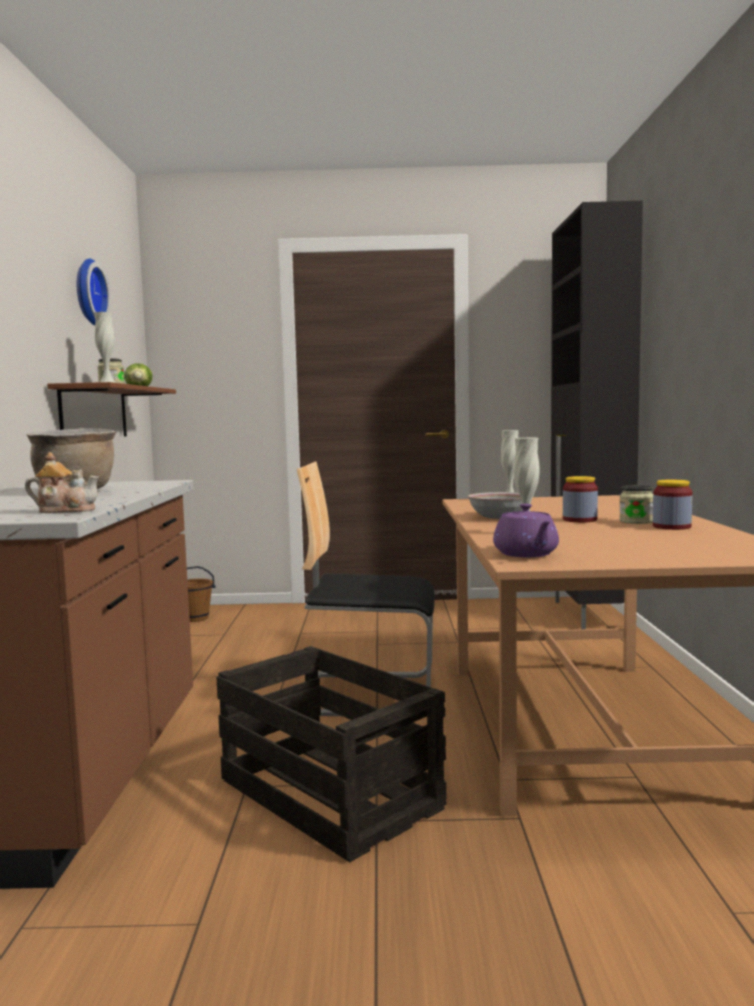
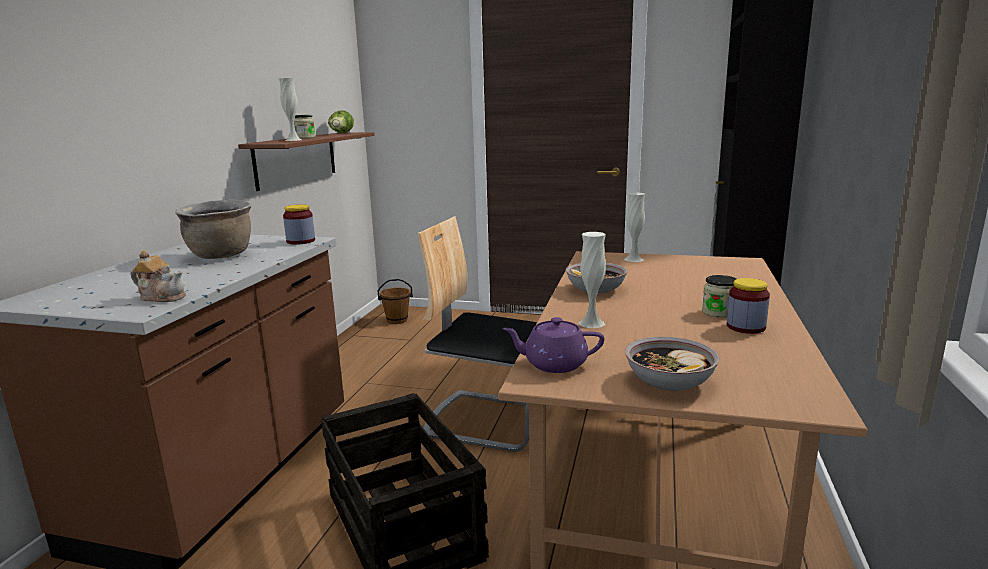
camera: 15 degrees right, 10 degrees up
(87, 292) = (285, 55): wall clock -> none
(526, 554) = (554, 364): purple teapot -> purple teapot turned 90 degrees clockwise
(579, 520) = (665, 303): jar -> jar (301, 241)
(647, 555) = (669, 381): none -> bowl

